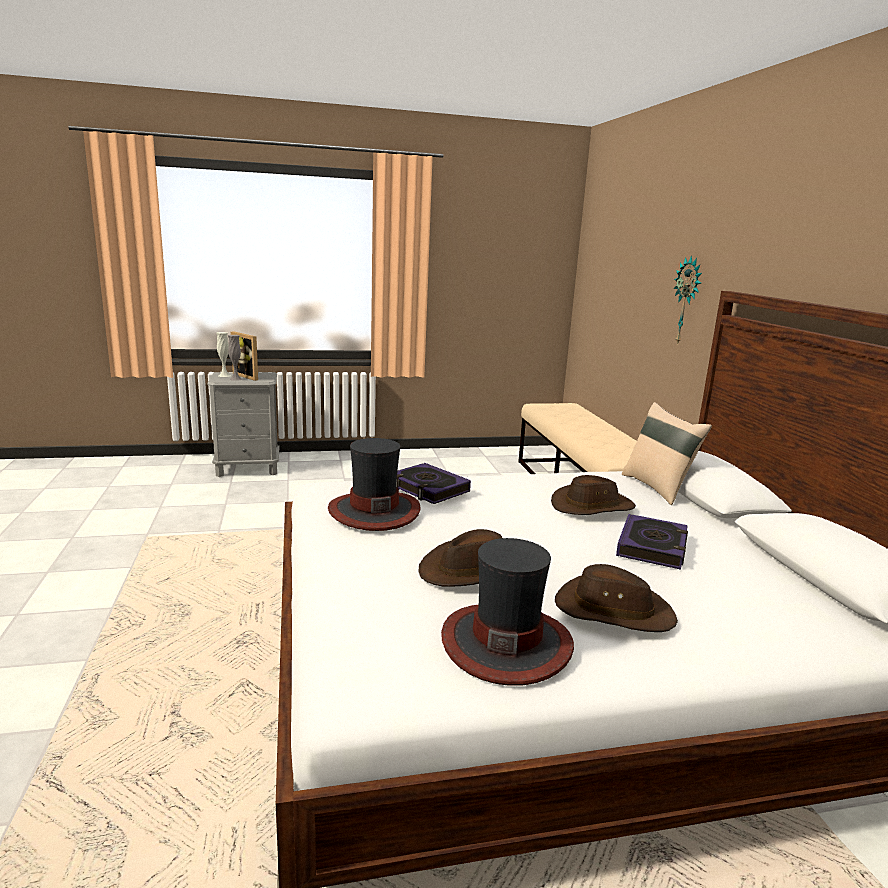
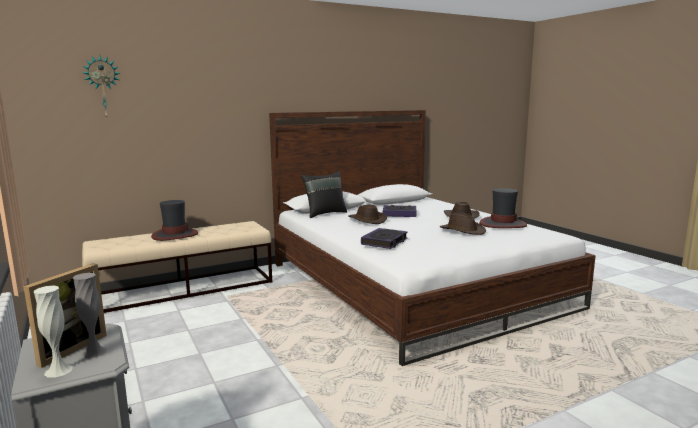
camera: 105 degrees left, 5 degrees down
(374, 511) = (432, 246): hat -> hat (174, 235)
(658, 488) = (324, 214): beige pillow -> black pillow
(687, 301) = (222, 124): wall clock -> wall clock (103, 87)

